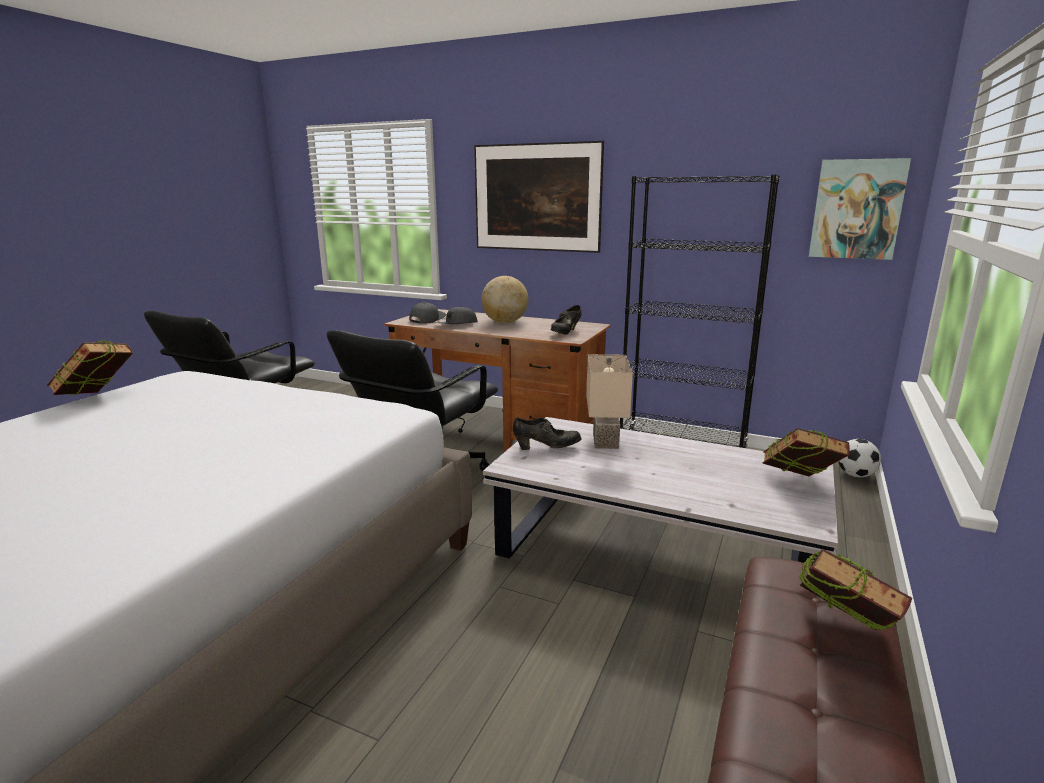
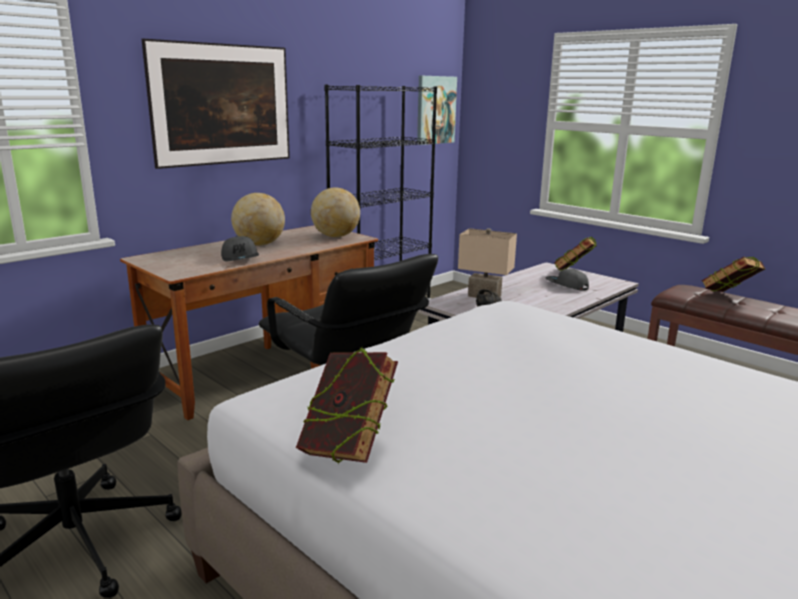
camera: 70 degrees left, 0 degrees up
(427, 319) = (185, 264): grey cap -> grey cap (566, 285)
(565, 333) = (336, 236): black shoe -> globe
(855, 475) = (460, 287): football -> none

